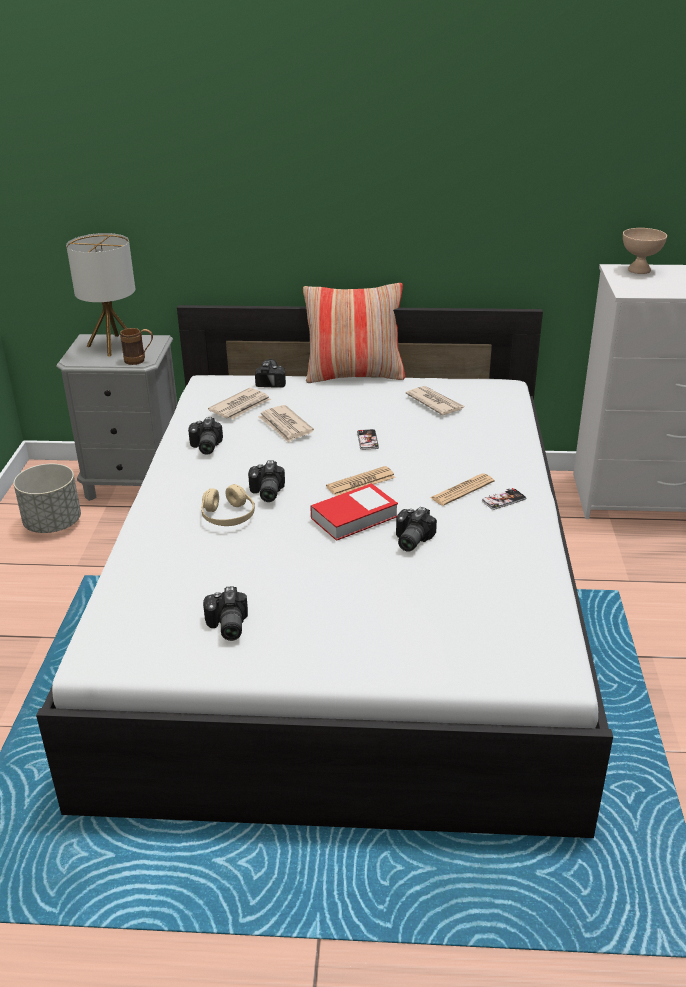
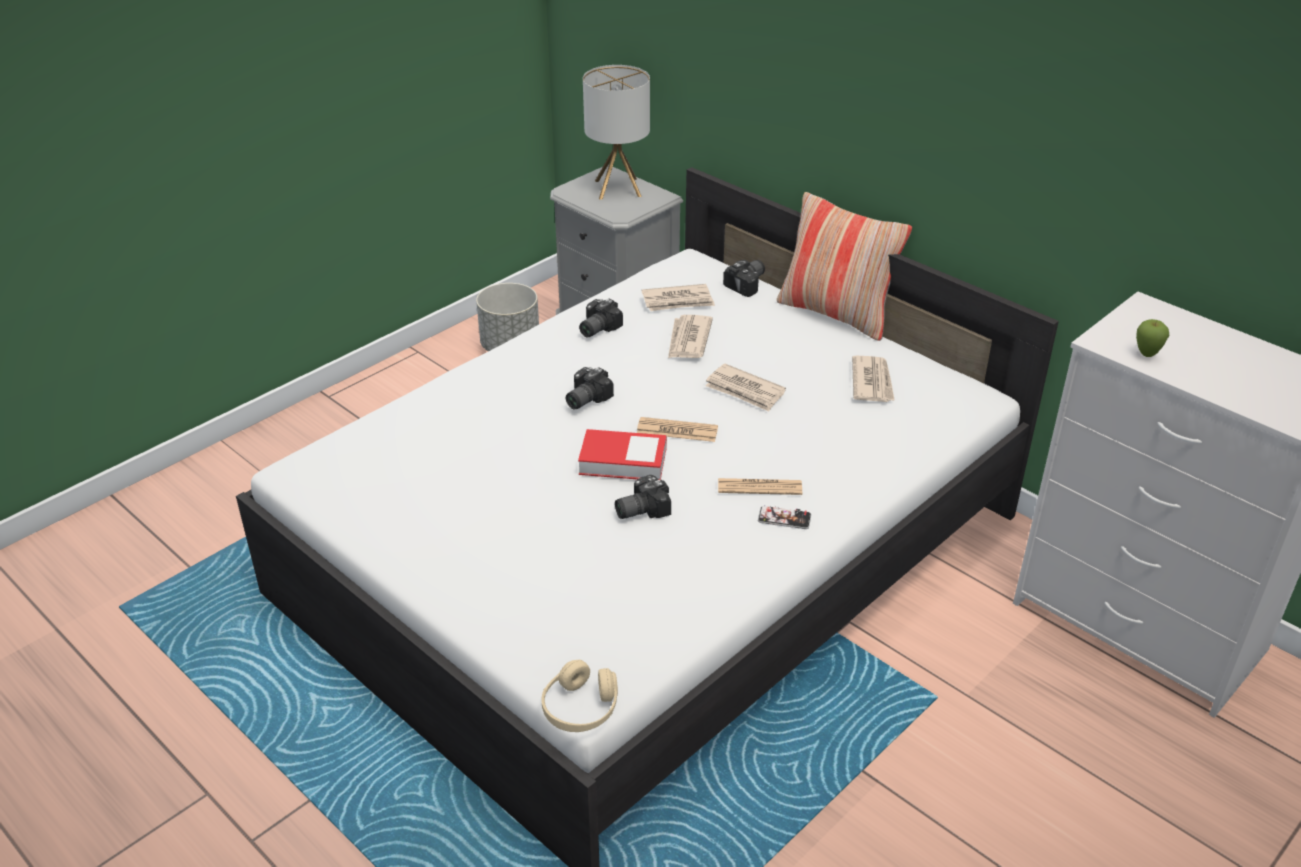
camera: 40 degrees right, 5 degrees up
(139, 360) = (618, 214): brown mug -> none
(226, 626) = (401, 500): camera -> none
(228, 516) = (528, 405): beige headphones -> beige headphones (580, 708)
(367, 440) = (745, 391): phone -> newspaper
(639, 270) = (1170, 319): beige bowl -> none
(660, 289) = (1146, 355): none -> apple

